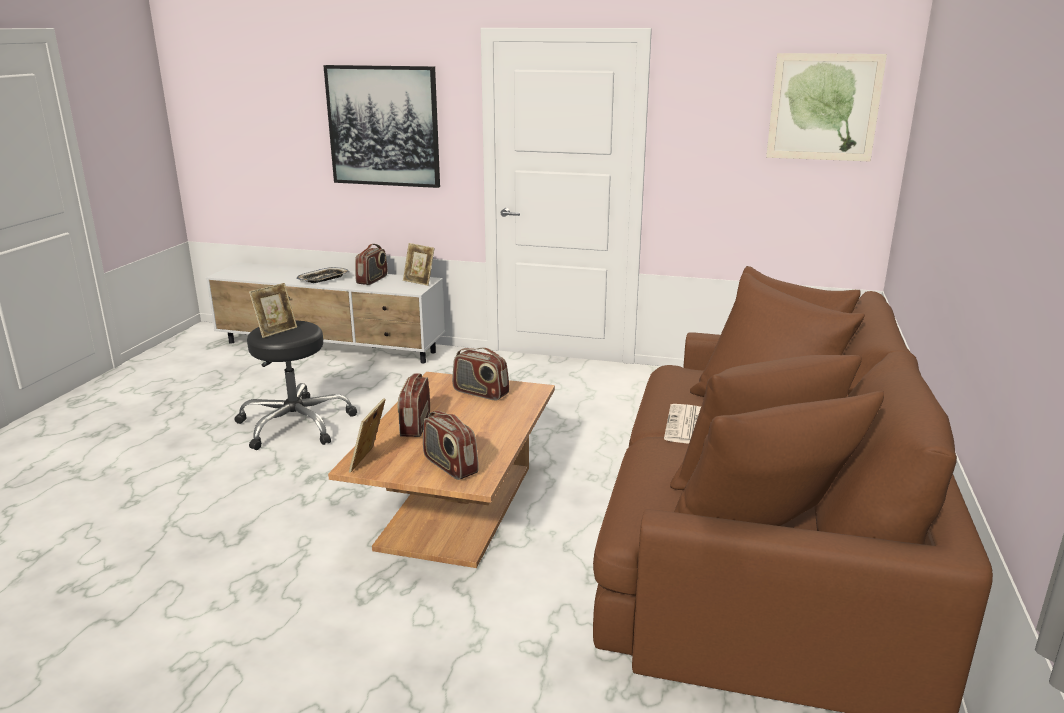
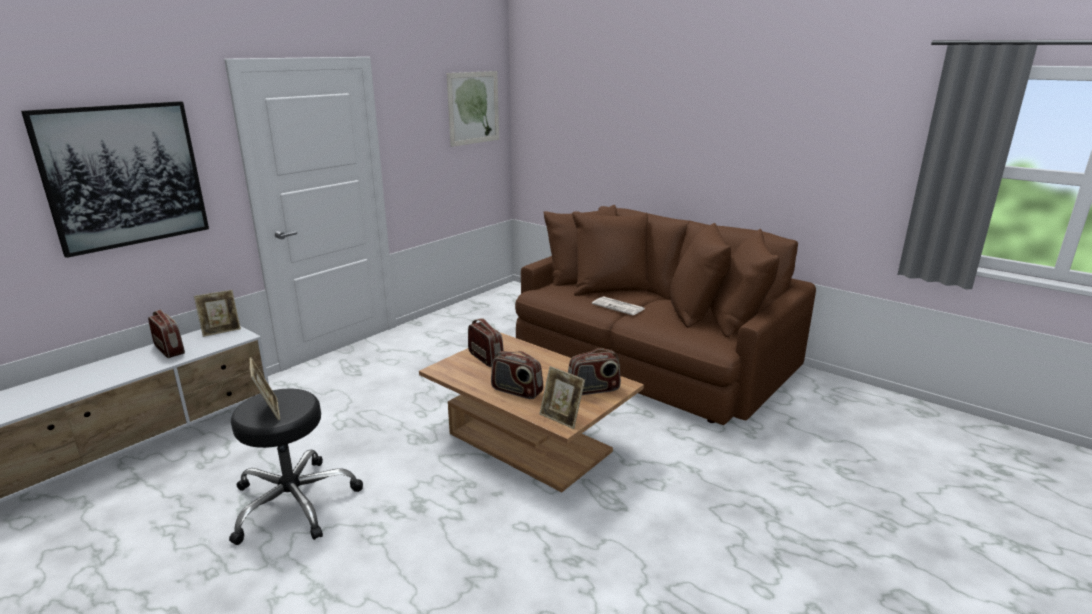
camera: 65 degrees left, 0 degrees up
(323, 279) = (111, 373): tray -> none
(480, 393) = (486, 358): radio -> radio turned 90 degrees counterclockwise

